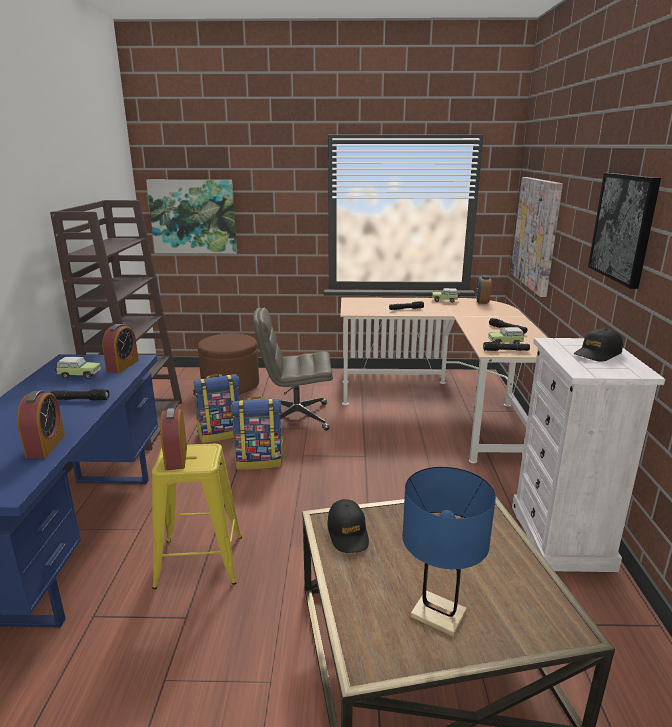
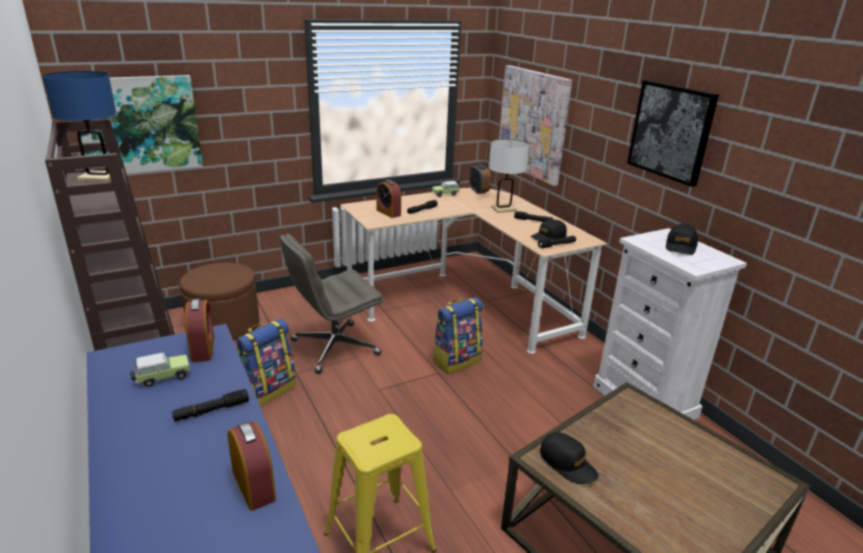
camera: 30 degrees left, 5 degrees up
(176, 458) = (368, 444): alarm clock -> alarm clock (388, 213)
(259, 461) = (341, 409): backpack -> backpack (456, 360)
(438, 614) = (696, 508): blue table lamp -> blue table lamp (98, 177)
(488, 317) = (503, 209): none -> white table lamp
(506, 343) = (548, 237): toy car -> black cap

